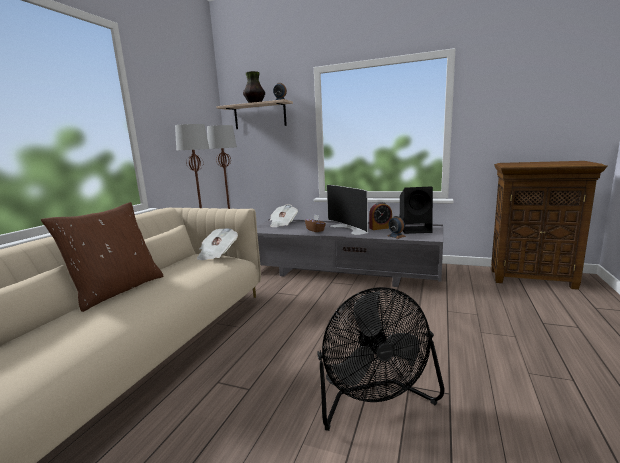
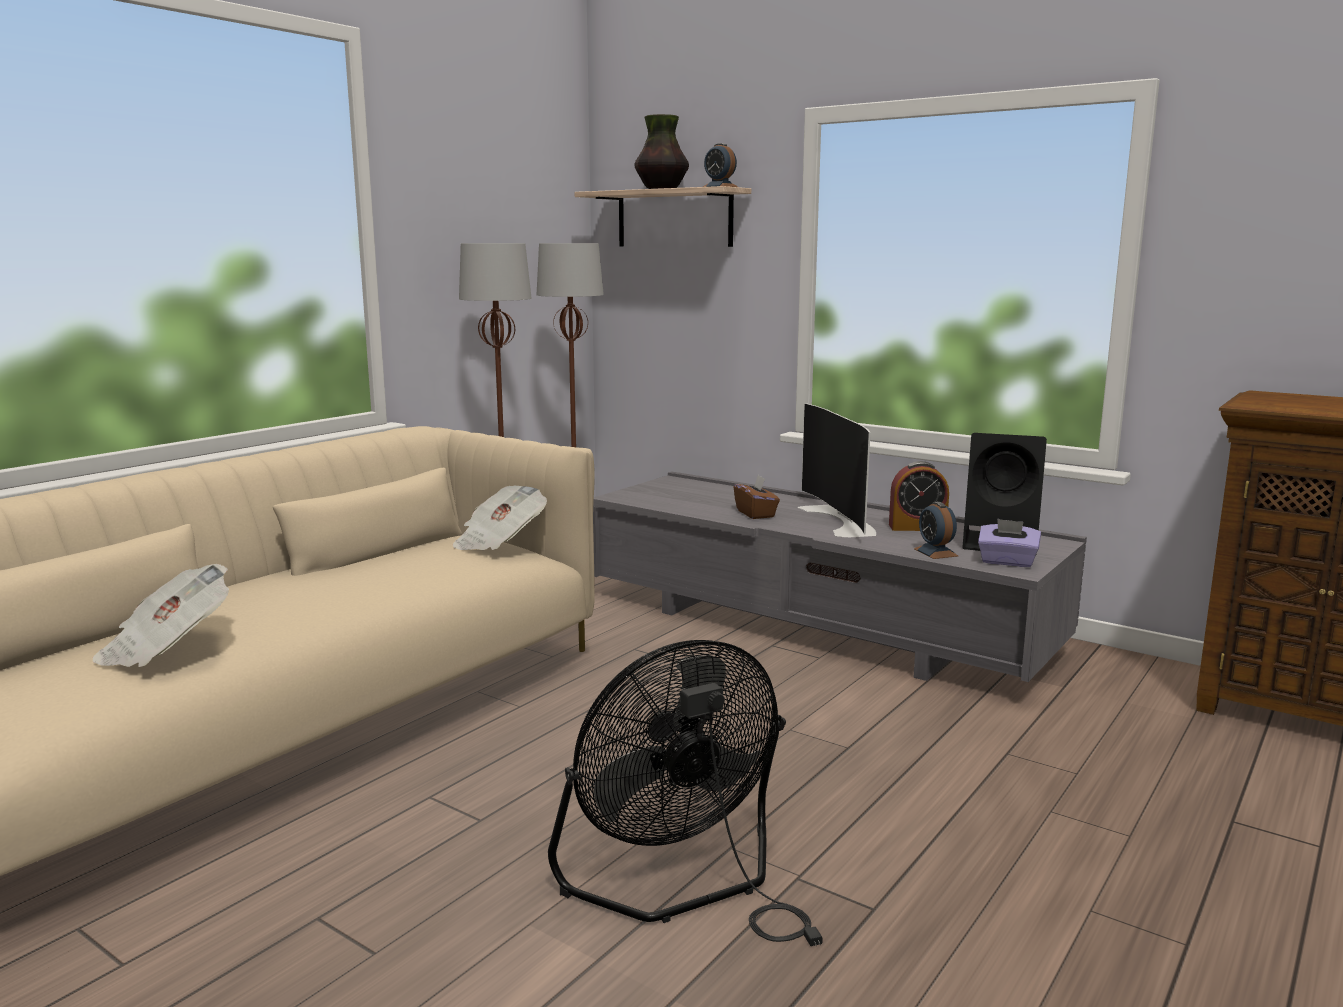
camera: 15 degrees right, 0 degrees up
(117, 290) = (278, 586): brown pillow -> none
(283, 224) = (693, 488): newspaper -> newspaper (166, 649)
(369, 400) = (698, 884): black fan -> black fan turned 150 degrees clockwise
(425, 236) = (1007, 562): none -> purple tissue box

